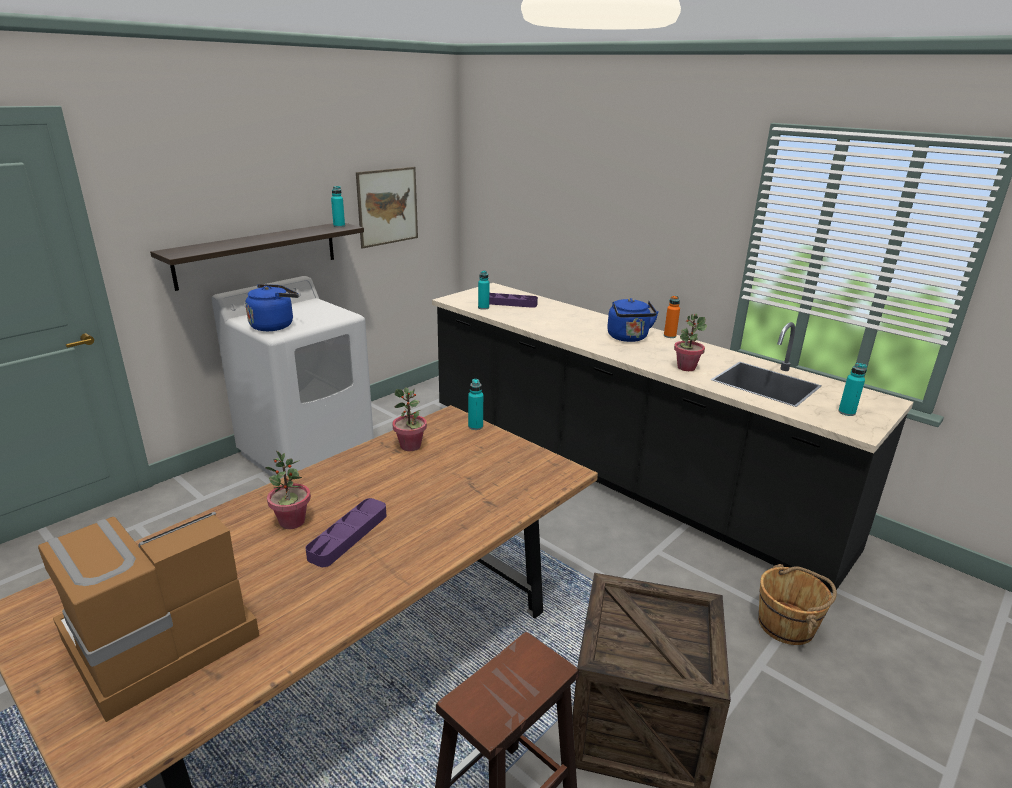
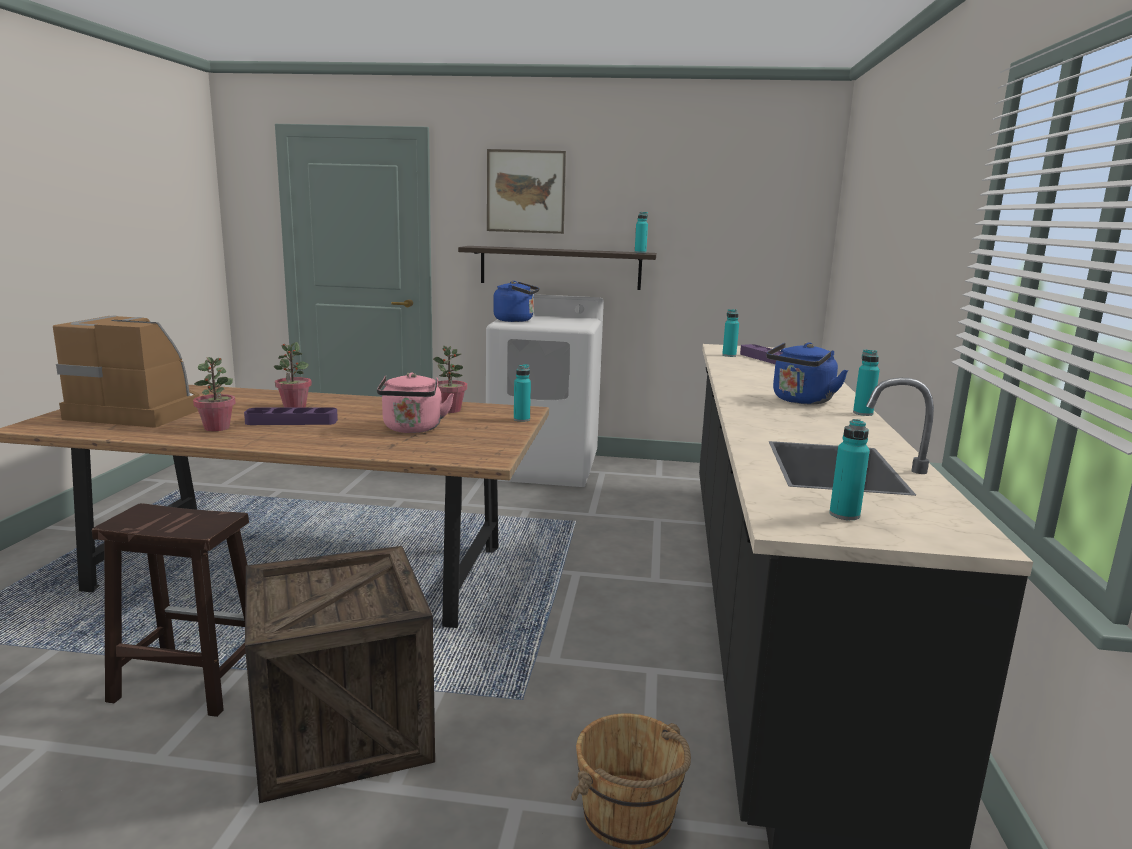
camera: 55 degrees right, 10 degrees down
(387, 206) = (719, 246): picture -> picture (526, 191)
(451, 480) = (412, 429): none -> pink kettle
(669, 336) = (863, 413): orange bottle -> turquoise bottle
(686, 367) = (776, 428): potted plant -> potted plant (217, 428)

